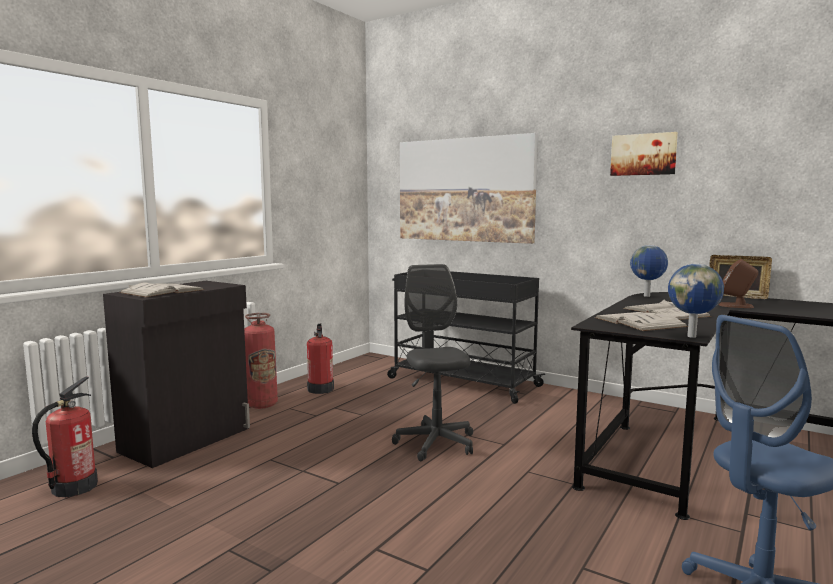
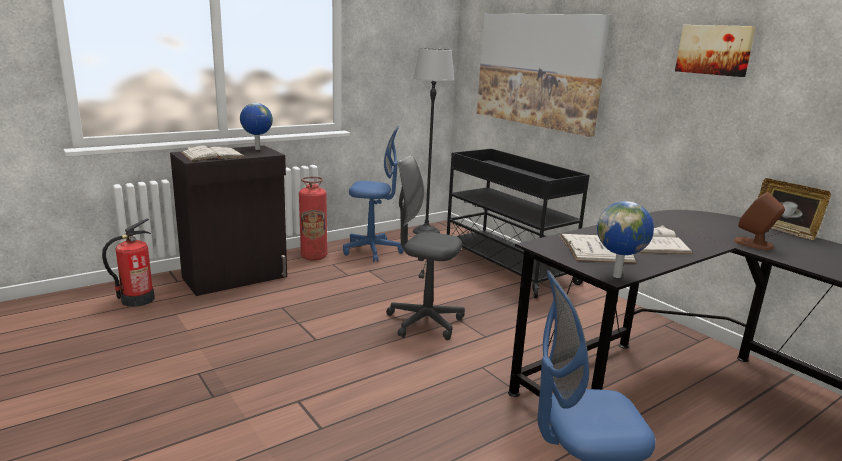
camera: 20 degrees right, 10 degrees up
(320, 389) = (372, 250): fire extinguisher -> blue office chair
(360, 364) = (426, 231): none -> floor lamp
(435, 443) = (424, 322): grey office chair -> grey office chair turned 75 degrees counterclockwise
(647, 296) = (672, 215): globe -> globe (257, 149)

